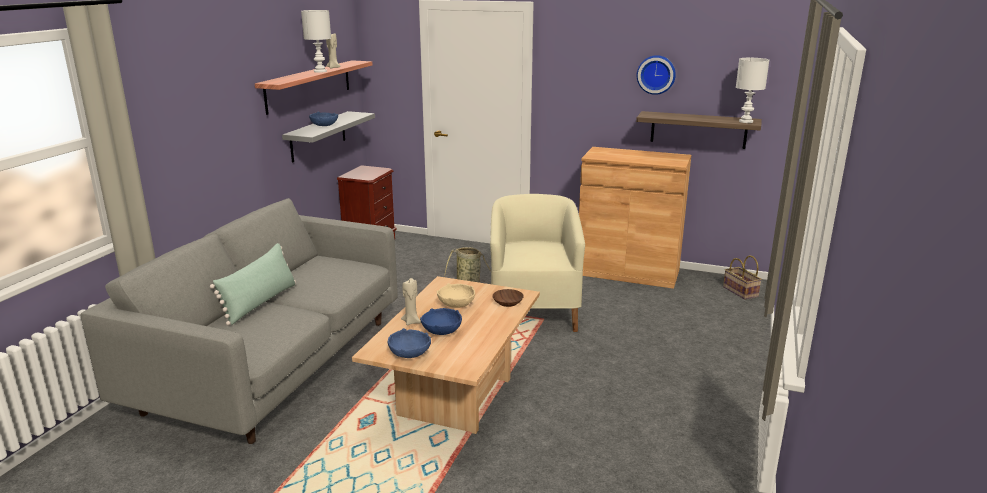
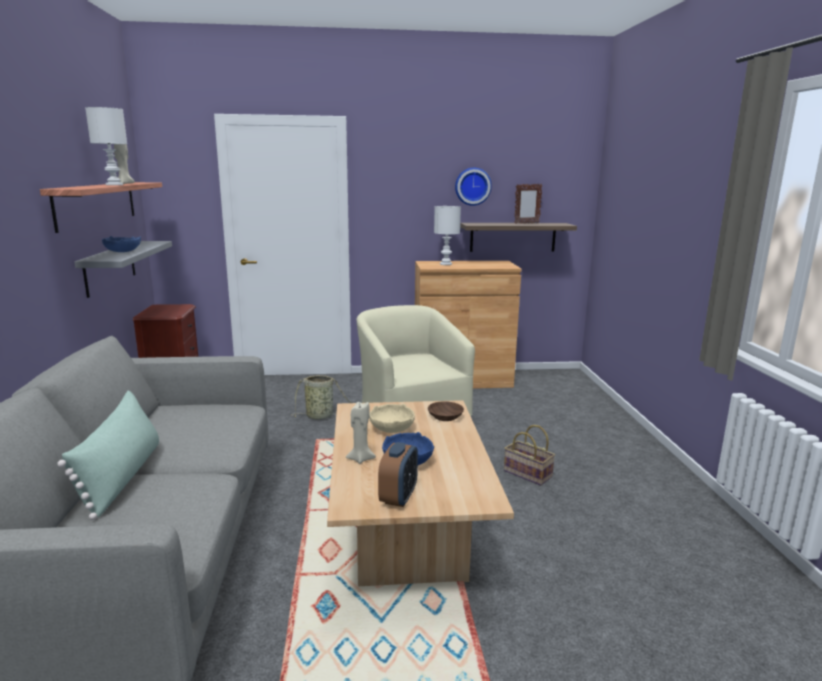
camera: 25 degrees left, 5 degrees down
(410, 353) = (398, 497): blue bowl -> alarm clock
(711, 117) = (526, 223): none -> picture frame
(739, 291) = (566, 381): basket -> basket (526, 474)
(745, 121) = (560, 224): white table lamp -> white table lamp (446, 264)

